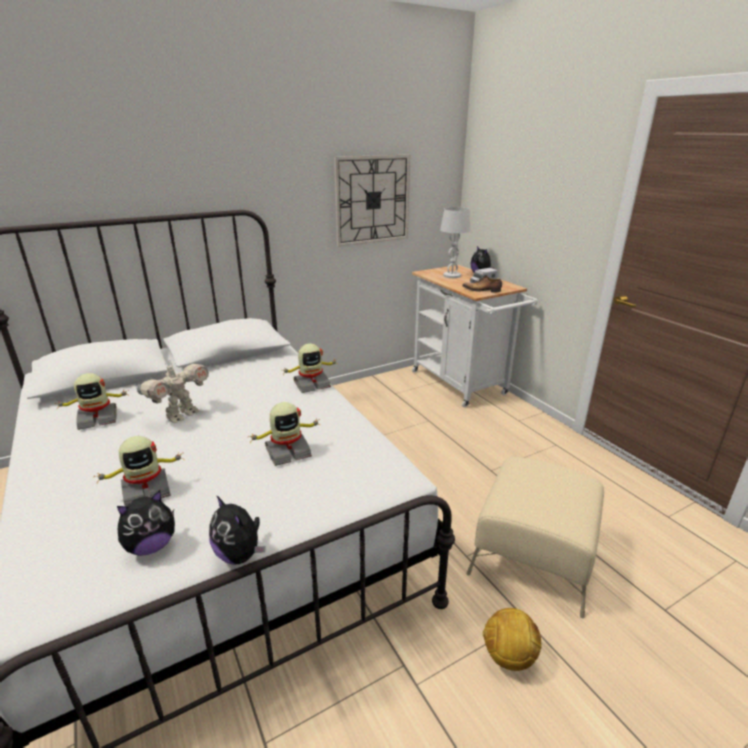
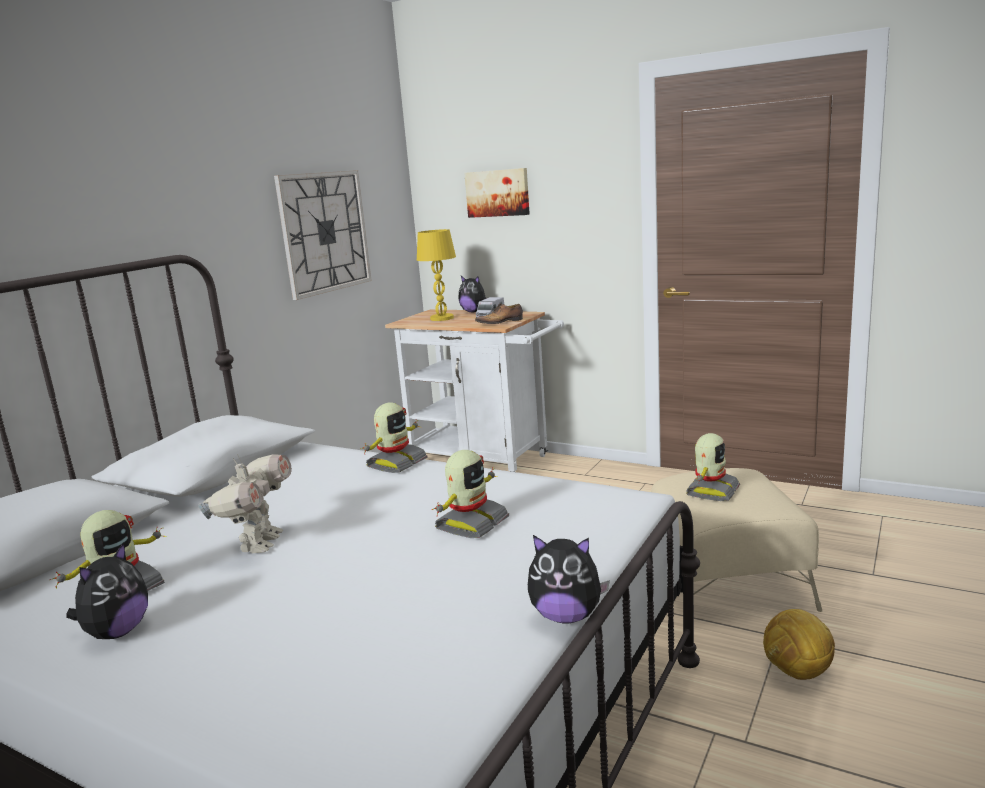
camera: 30 degrees left, 10 degrees down
(146, 490) = (343, 620): toy robot -> toy robot (711, 491)
(151, 546) = (445, 657): plush toy -> plush toy (117, 632)
(451, 276) = (442, 318): white table lamp -> yellow table lamp
(516, 184) = (498, 193): none -> picture

